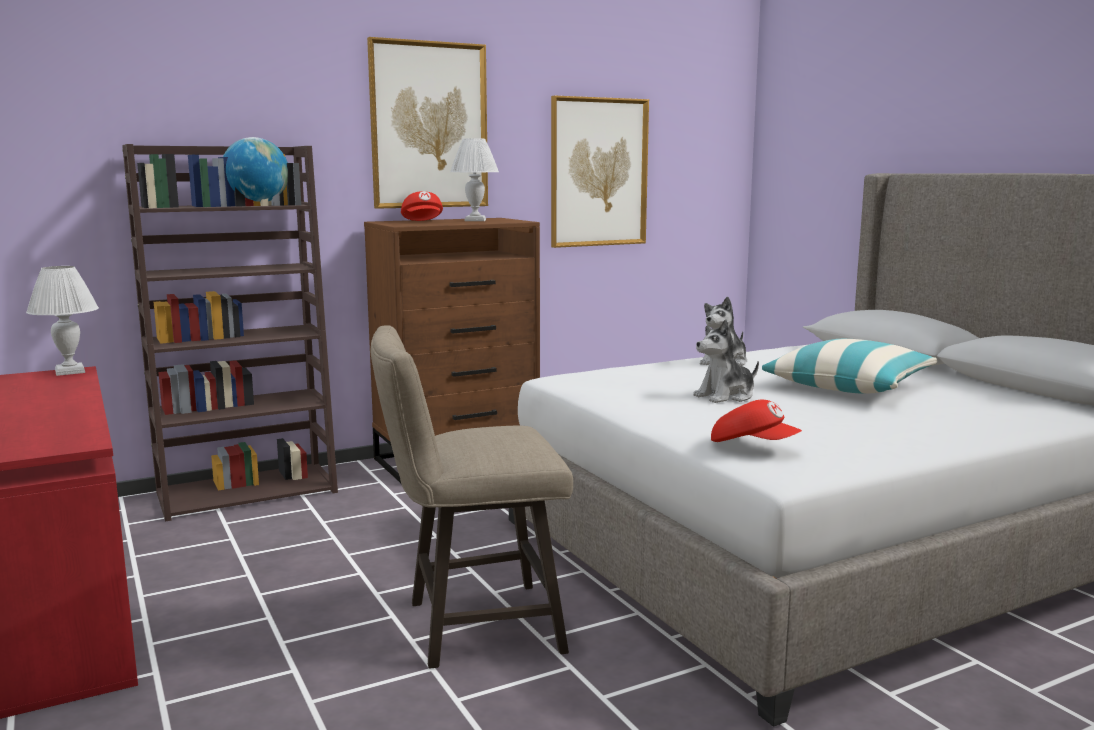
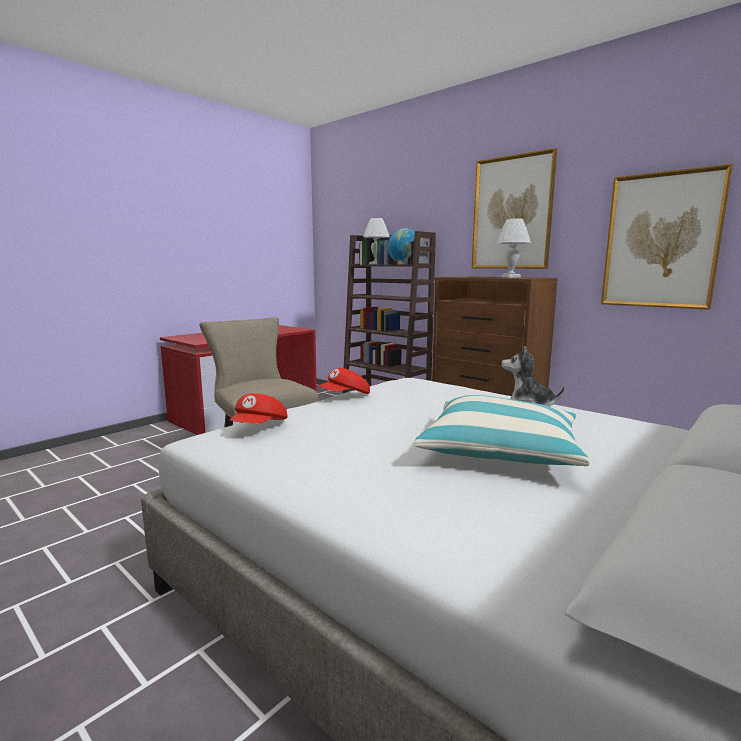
camera: 70 degrees right, 0 degrees up
(69, 371) = (303, 329): white table lamp -> white table lamp (376, 264)
(423, 222) = (478, 276): red cap -> red cap (345, 396)
(726, 396) = (403, 415): plush toy -> none

